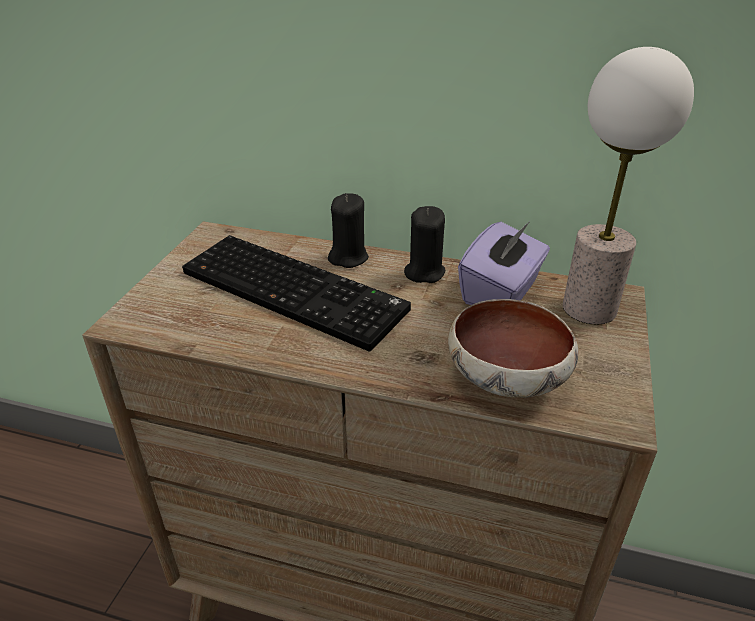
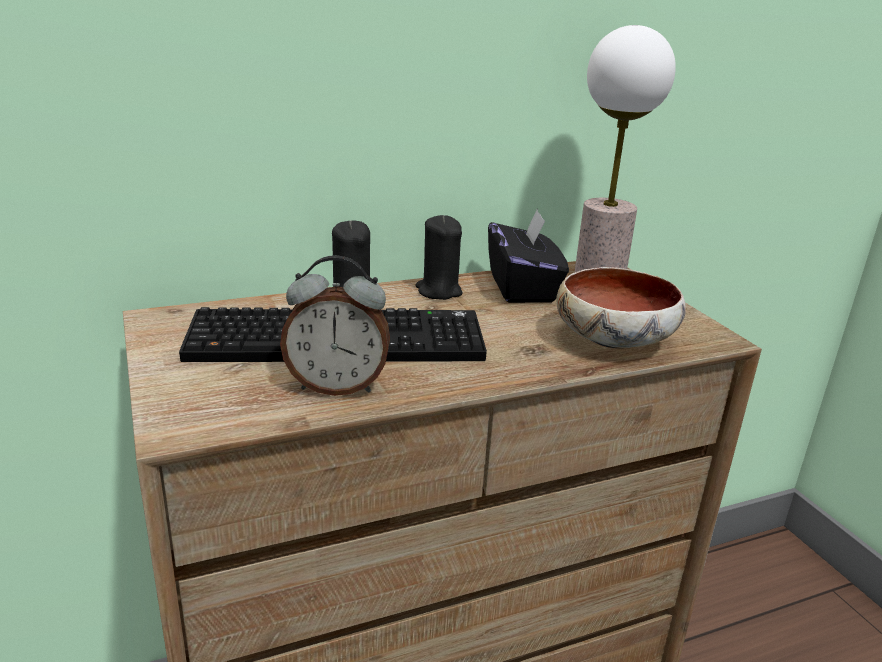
camera: 40 degrees left, 10 degrees down
(243, 330) = (337, 386): none -> alarm clock
(501, 292) = (523, 288): purple tissue box -> black tissue box

